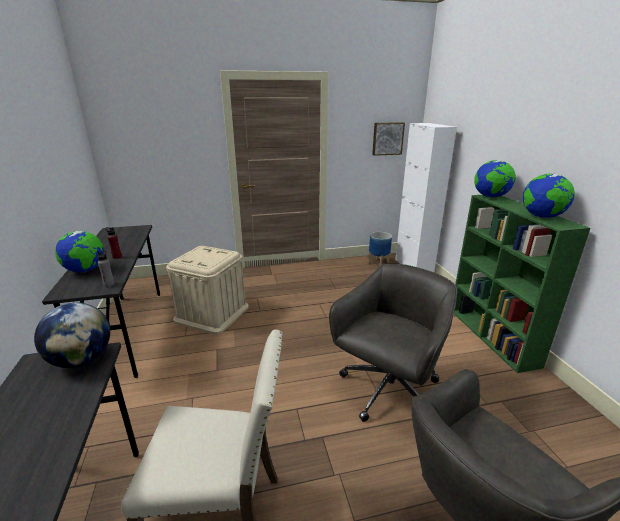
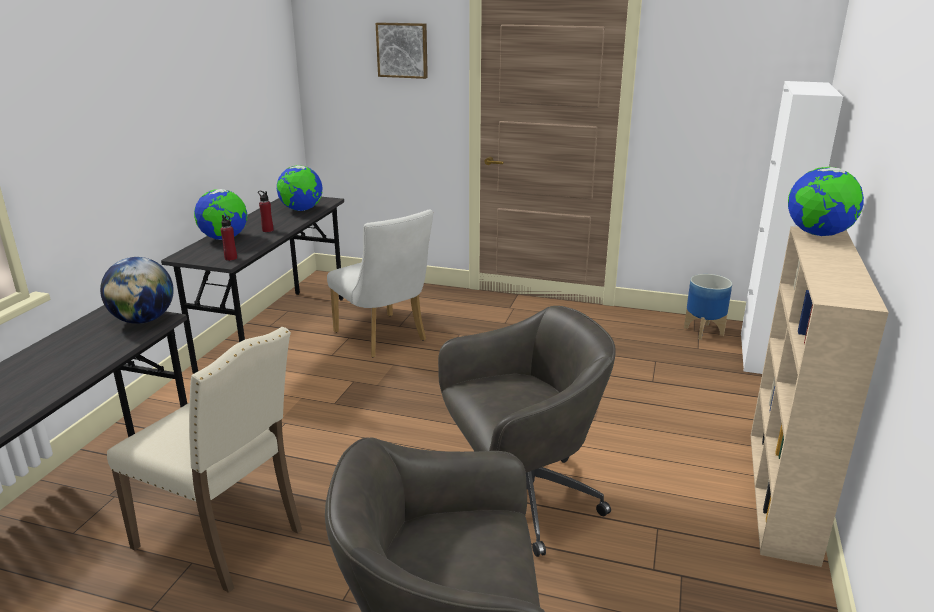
camera: 30 degrees right, 0 degrees up
(109, 284) = (231, 258): grey bottle -> red bottle
(212, 313) = (384, 338): beige storage box -> white chair
(387, 138) = (751, 105): picture -> picture (402, 50)
(492, 336) = (782, 494): green bookcase -> beige bookcase
(542, 217) = (835, 280): globe -> globe (301, 210)

